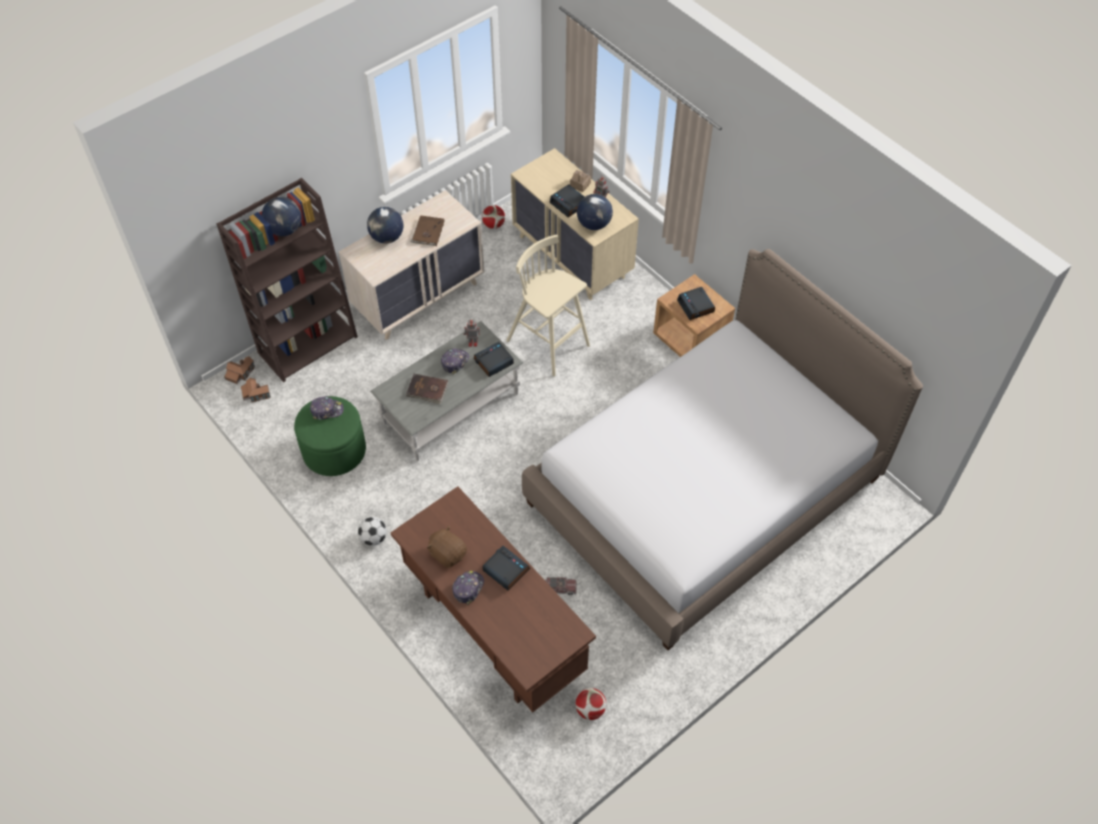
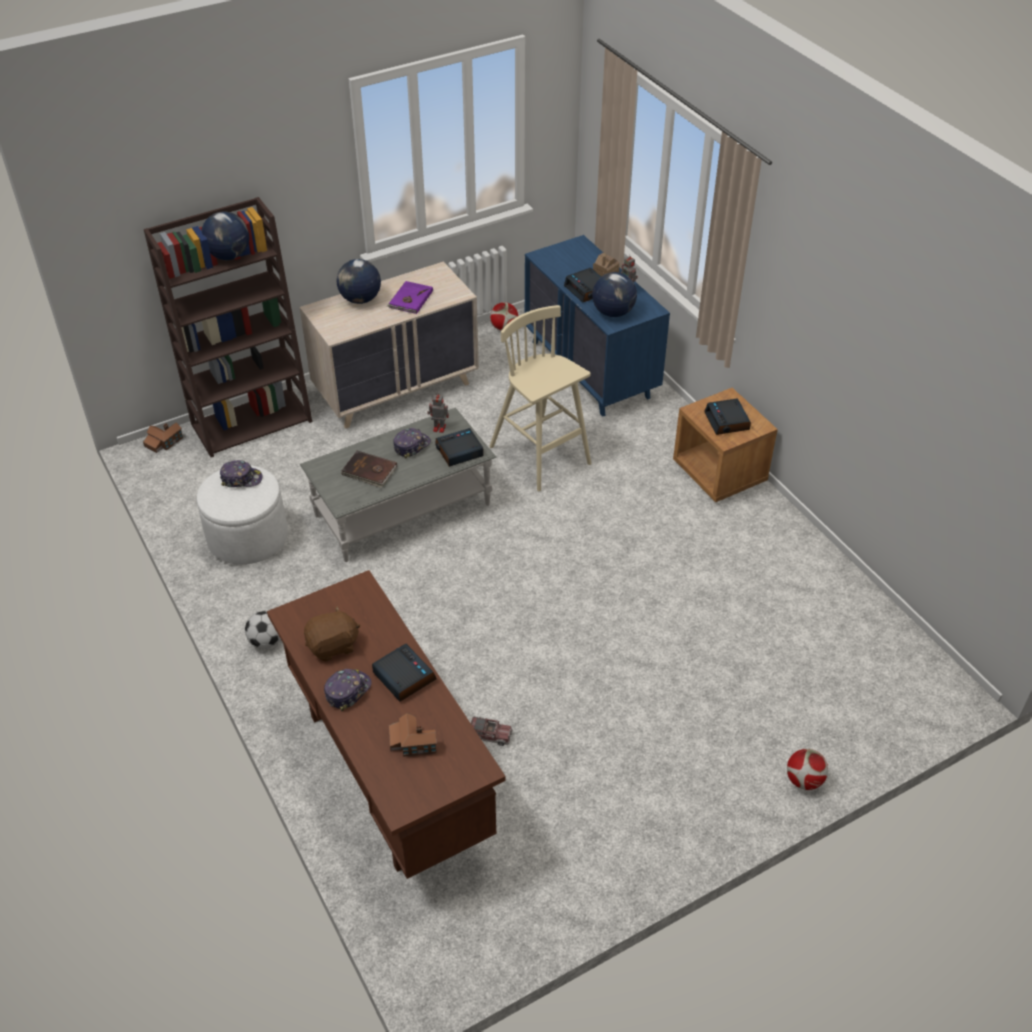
camera: 10 degrees right, 10 degrees down
(256, 393) = (174, 465): toy house -> toy house (412, 742)
(334, 450) = (248, 537): green ottoman -> white ottoman
(427, 232) = (410, 299): brown book -> purple book
(447, 553) = (333, 646): brown plush toy -> brown plush toy turned 105 degrees clockwise
(572, 257) = (591, 370): beige dresser -> blue dresser
(590, 709) = (494, 896): football -> football (803, 780)
(704, 491) = (706, 645): bed -> none

